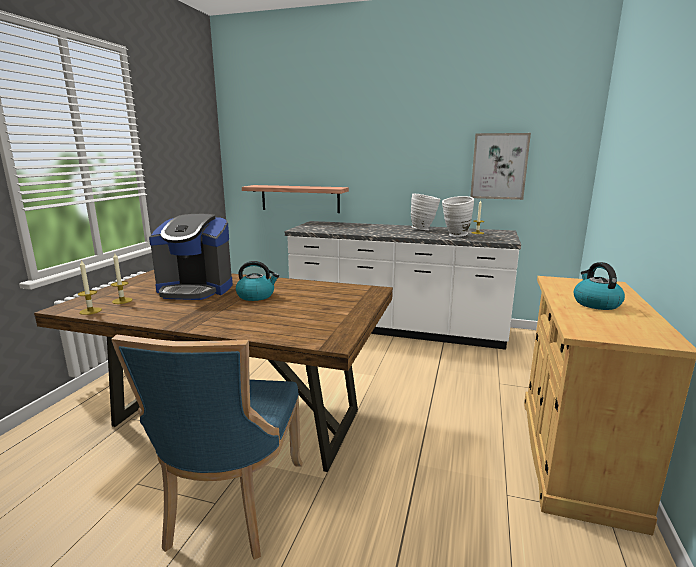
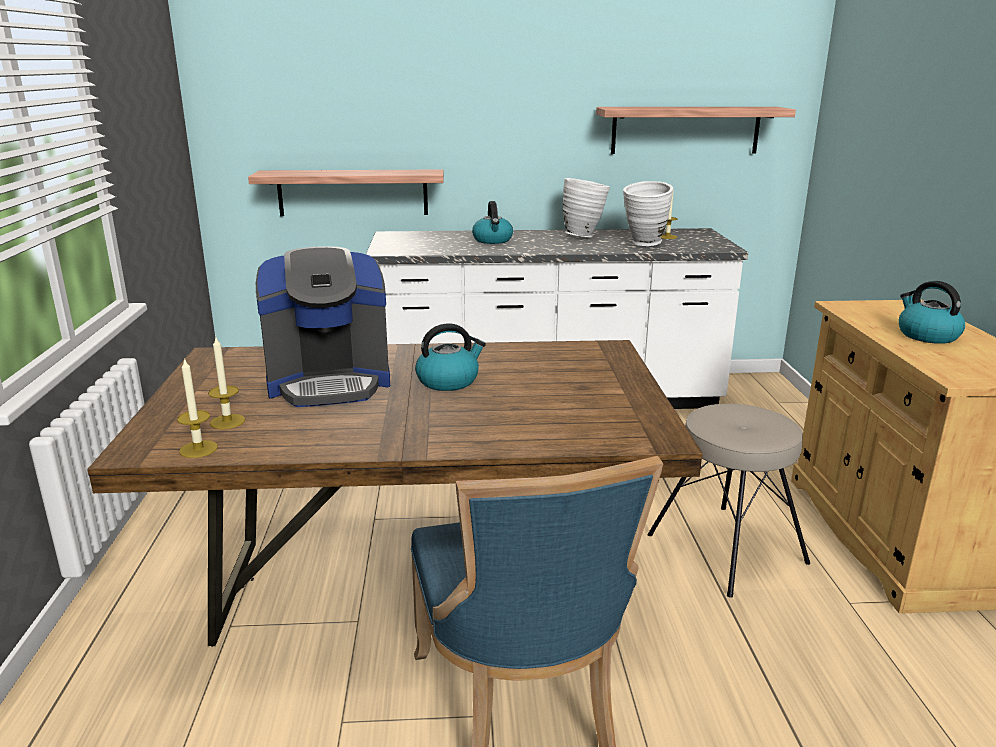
camera: 20 degrees left, 5 degrees up
(366, 228) = (493, 240): none -> kettle
(443, 437) = (727, 547): none -> beige stool
(499, 166) = (685, 130): picture -> shelf

